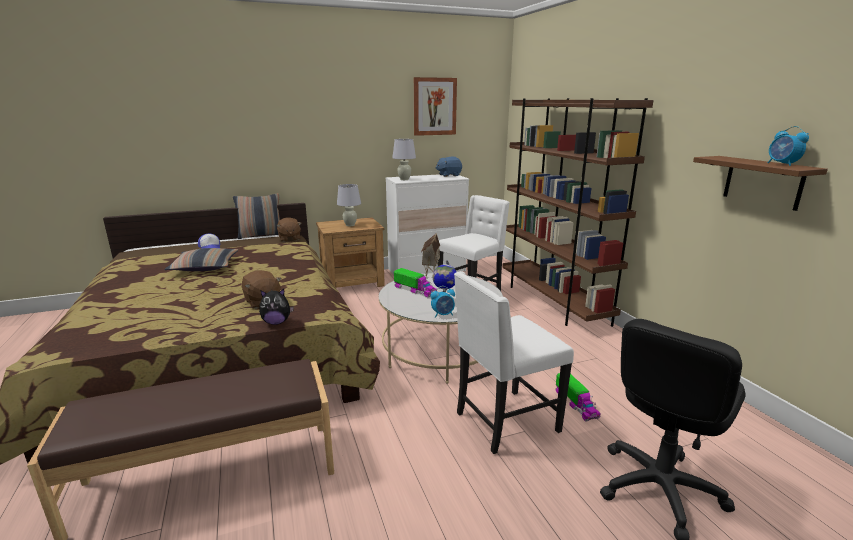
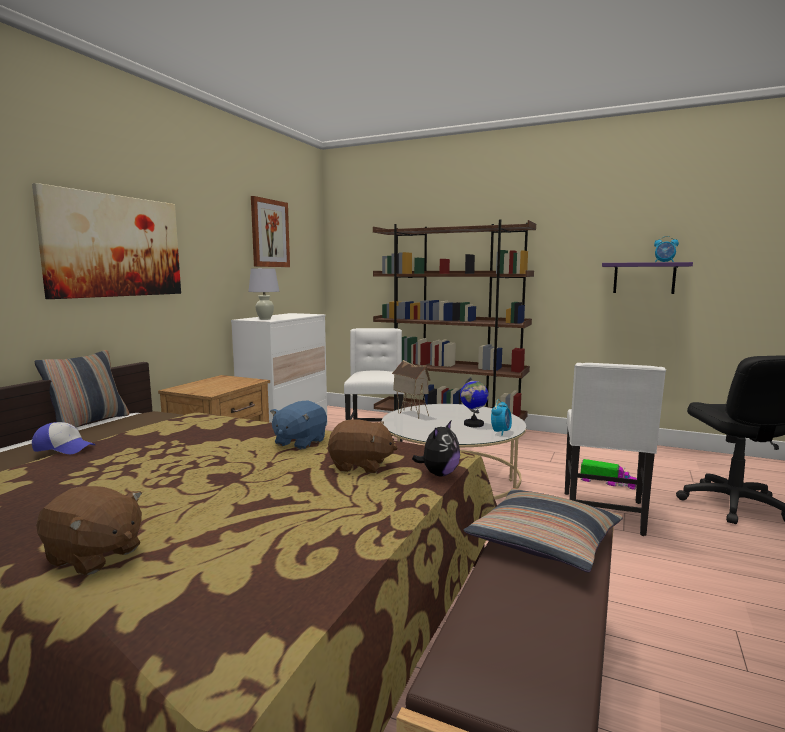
camera: 45 degrees left, 10 degrees down
(205, 267) = (141, 465): pillow -> pillow (544, 541)
(286, 127) = (115, 246): none -> picture
(289, 238) = (155, 415): brown plush toy -> brown plush toy (94, 556)
(350, 225) = (220, 384): white table lamp -> none
(414, 290) = (425, 424): toy truck -> none
(449, 175) = (293, 314): blue plush toy -> blue plush toy (299, 442)
(763, 182) = (644, 278): brown shelf -> purple shelf

